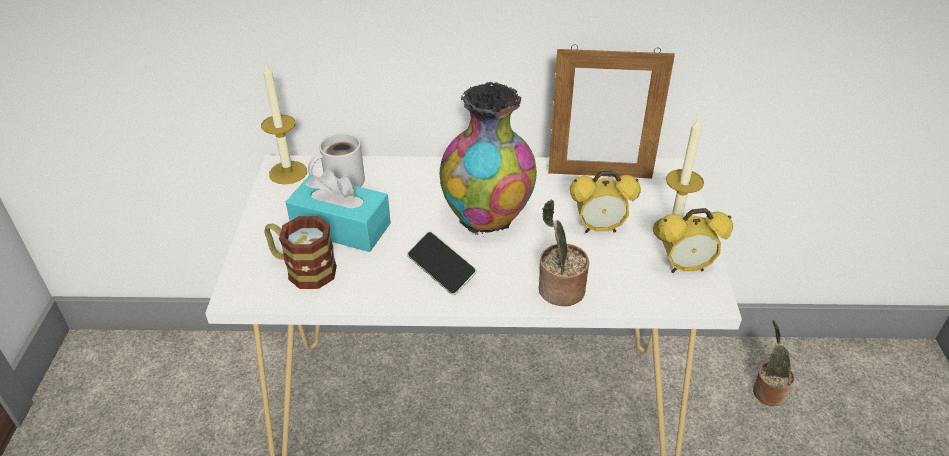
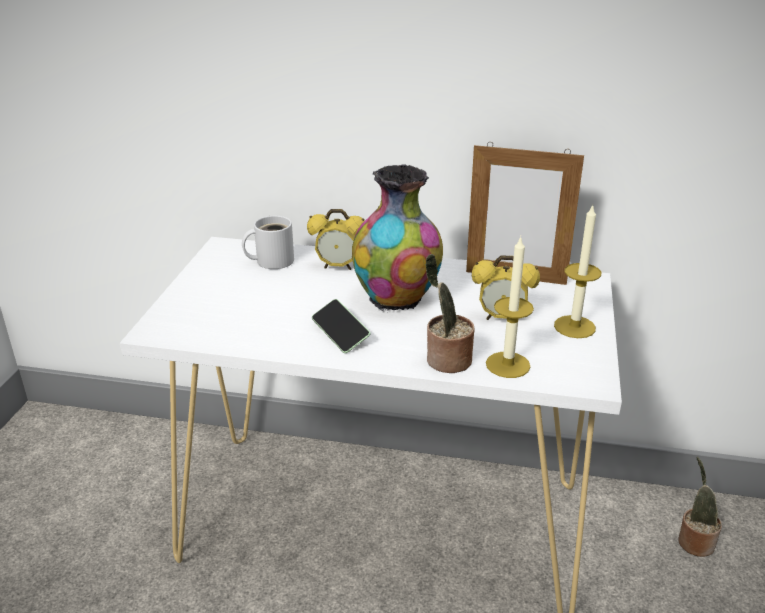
camera: 10 degrees right, 10 degrees down
(288, 172) = (227, 250): candle -> candle (508, 365)
(303, 269) = (215, 320): mug -> none
(341, 227) = (260, 293): turquoise tissue box -> none
(685, 267) = (577, 356): alarm clock -> alarm clock (338, 267)

